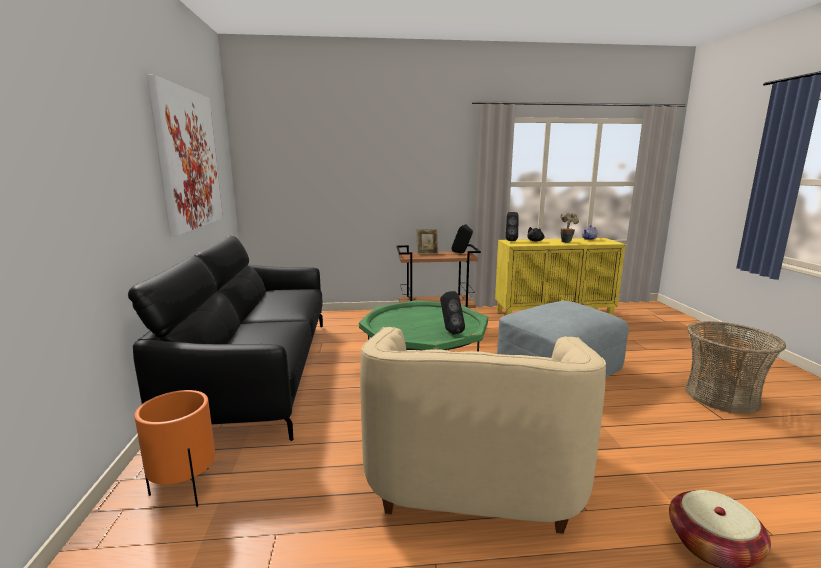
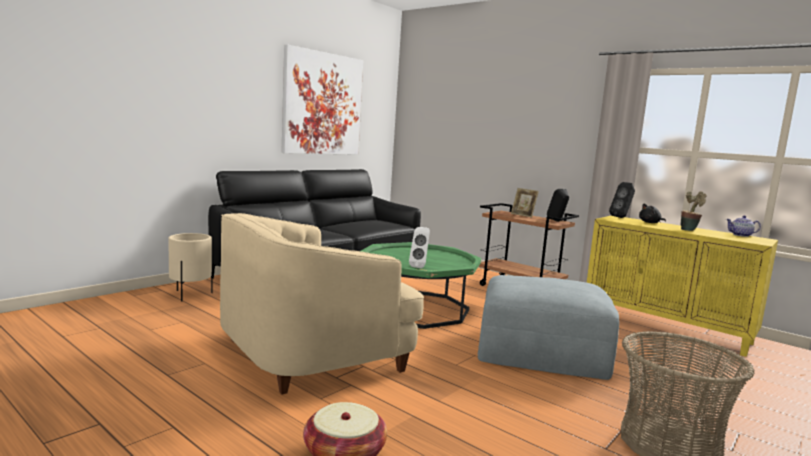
camera: 45 degrees right, 5 degrees down
(185, 489) = (190, 294): orange planter -> beige planter
(450, 331) = (419, 267): black speaker -> white speaker

